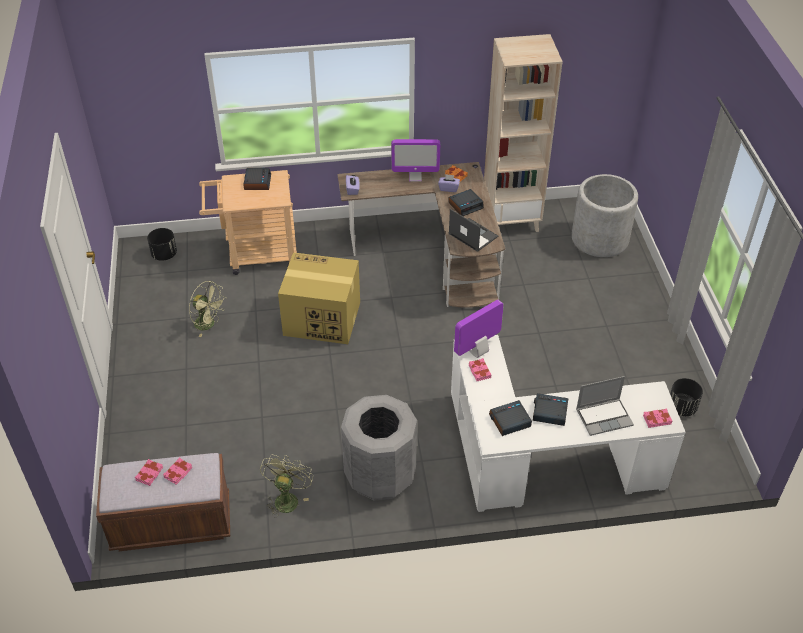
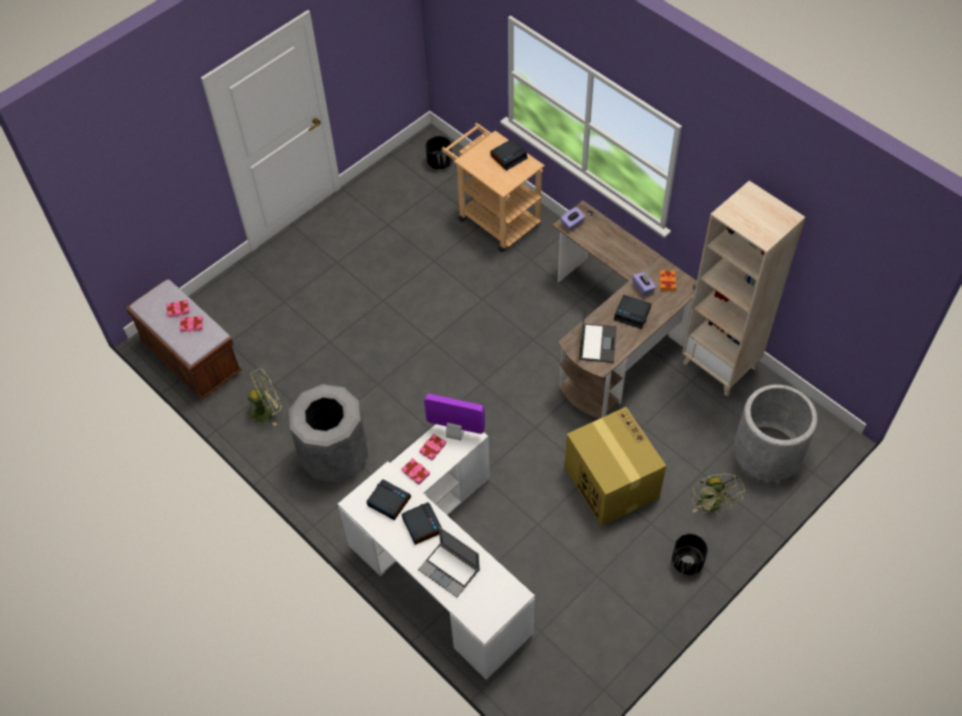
camera: 55 degrees right, 10 degrees up
(209, 324) = (392, 243): green fan -> green fan (712, 506)
(321, 319) = (464, 308): cardboard box -> cardboard box (610, 481)
(415, 177) = (634, 255): monitor -> none
(656, 419) = (480, 613): pink book -> pink book (416, 472)
(682, 407) = (599, 643): black planter -> black planter (687, 562)

